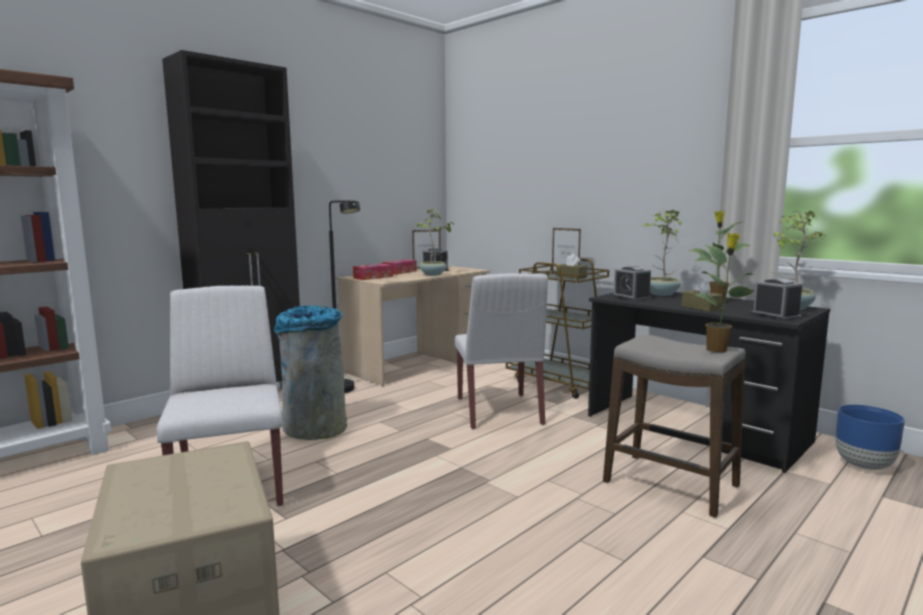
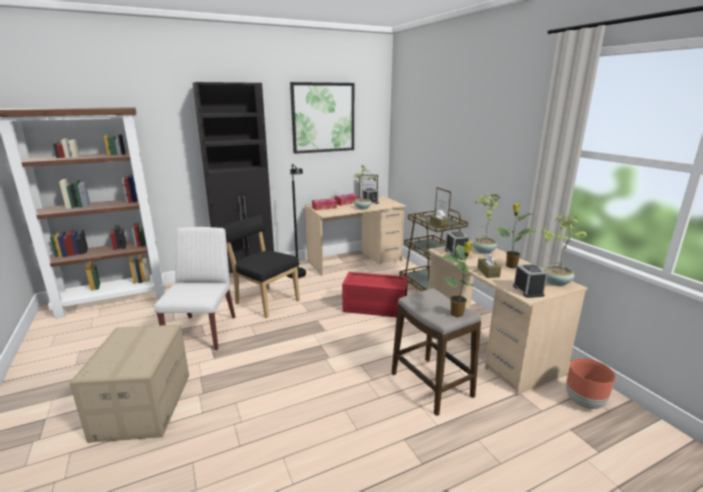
camera: 20 degrees right, 10 degrees up
(314, 428) = (265, 301): grey trash can -> black chair
(360, 141) = (323, 118): none -> picture
(499, 411) = (374, 307): white chair -> red storage box
(694, 429) = (488, 346): black desk -> beige desk
(864, 465) = (584, 402): blue planter -> brown planter

